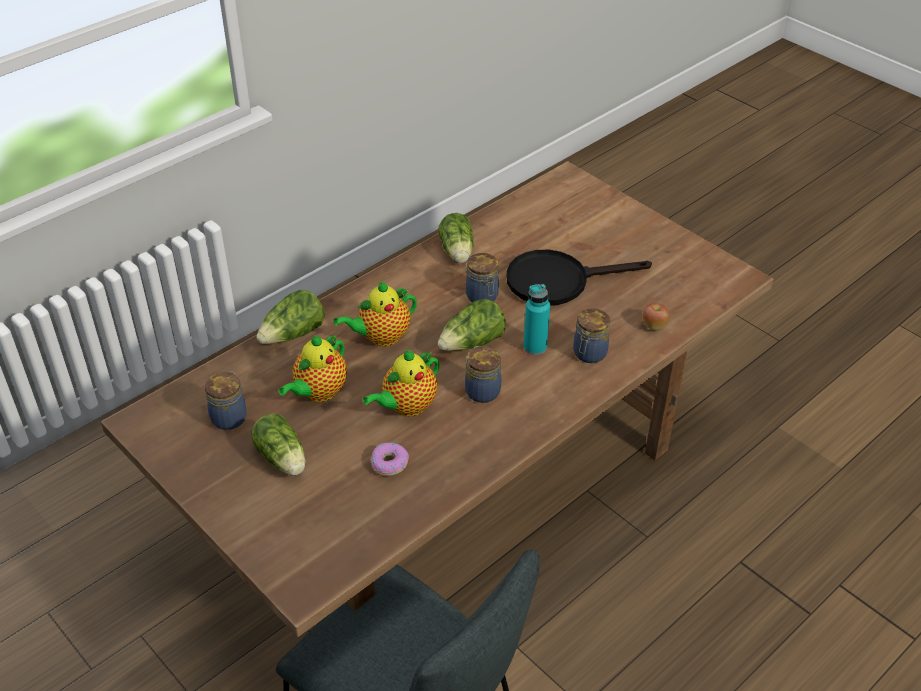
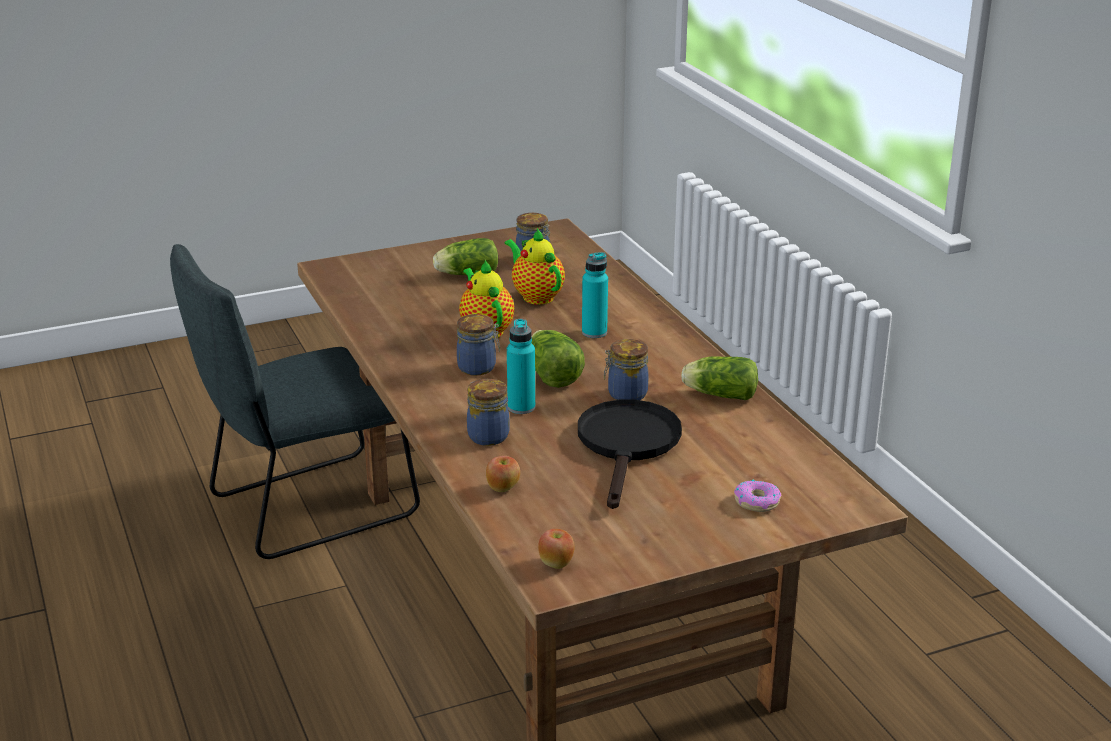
camera: 110 degrees right, 15 degrees down
(293, 335) = (626, 294): lettuce -> none
(381, 337) = (594, 332): teapot -> turquoise bottle
(389, 463) = (423, 313): donut -> donut (757, 502)
(719, 281) = (556, 563): none -> apple

